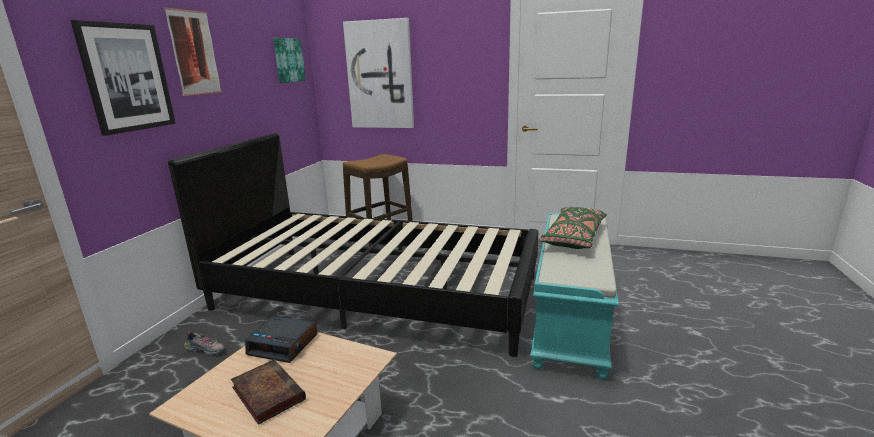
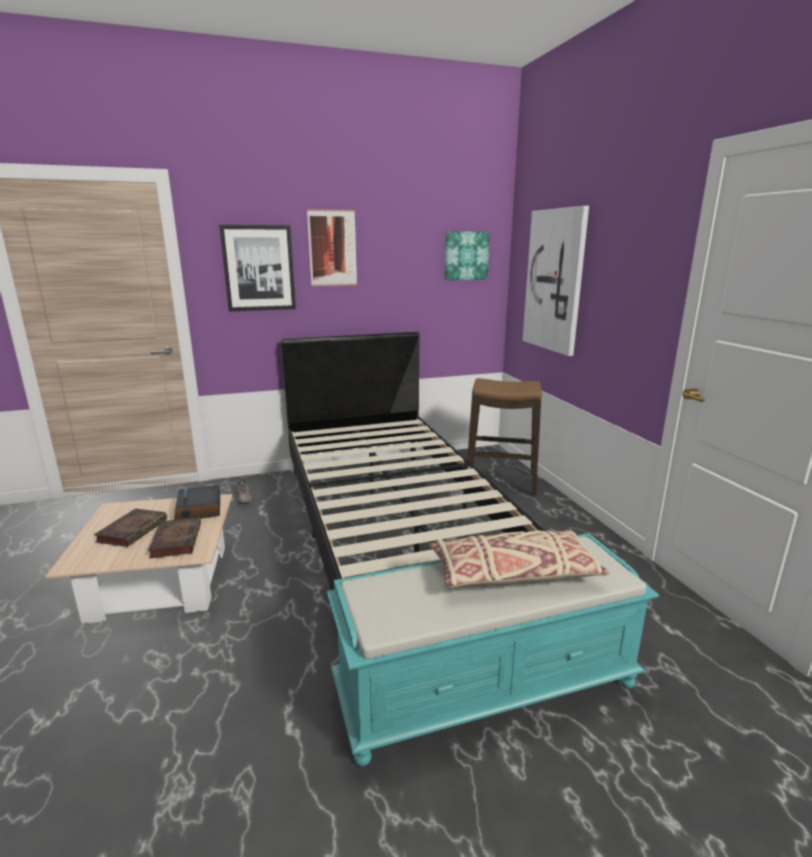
camera: 55 degrees right, 0 degrees up
(330, 367) = (176, 540): none -> book
(574, 237) = (513, 574): green pillow -> beige pillow

